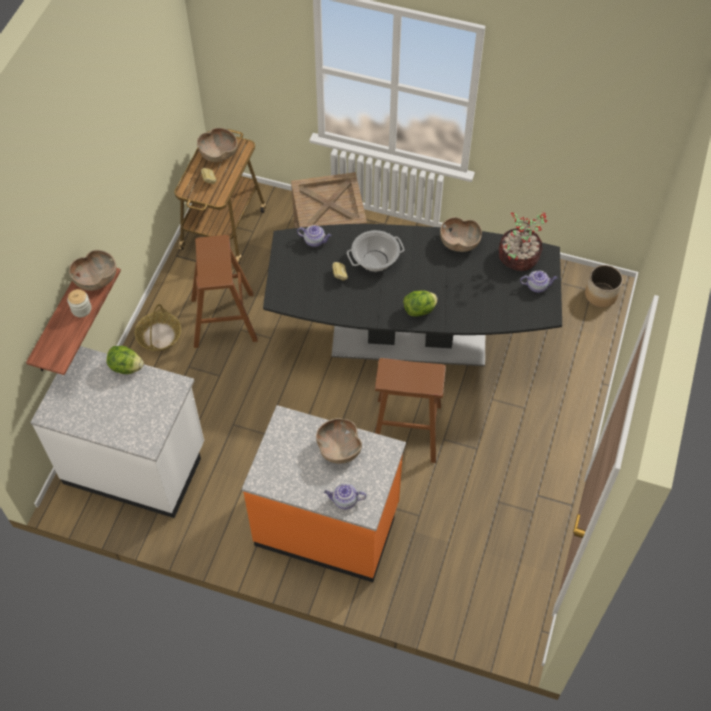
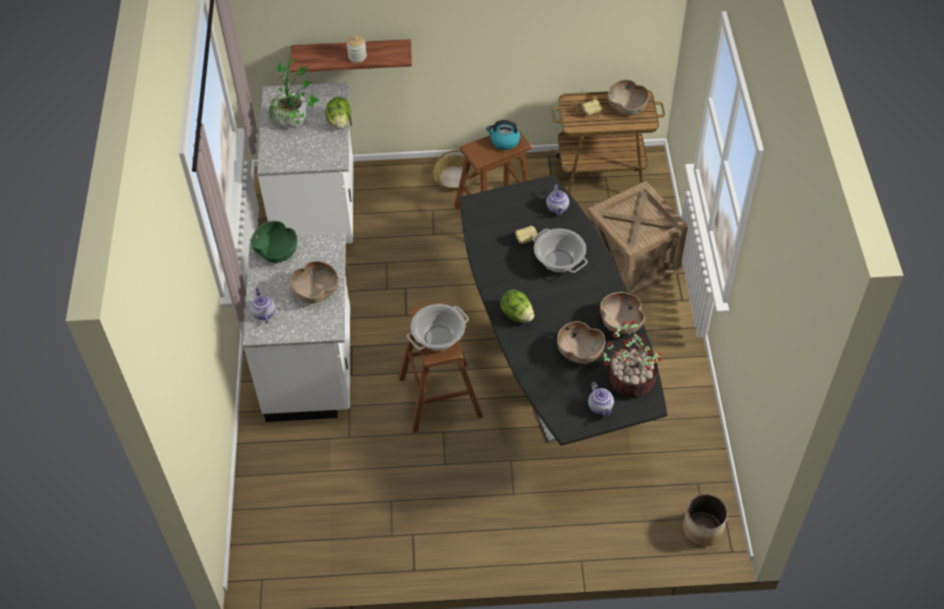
camera: 70 degrees right, 5 degrees down
(96, 280) = (392, 54): brown bowl -> brown bowl (579, 352)
(108, 407) = (295, 126): none -> potted plant
(212, 252) = (504, 141): none -> kettle
(272, 469) = (277, 252): none -> green bowl
(327, 524) = (312, 367): orange counter -> white counter
(418, 376) = (438, 338): none -> cooking pot

